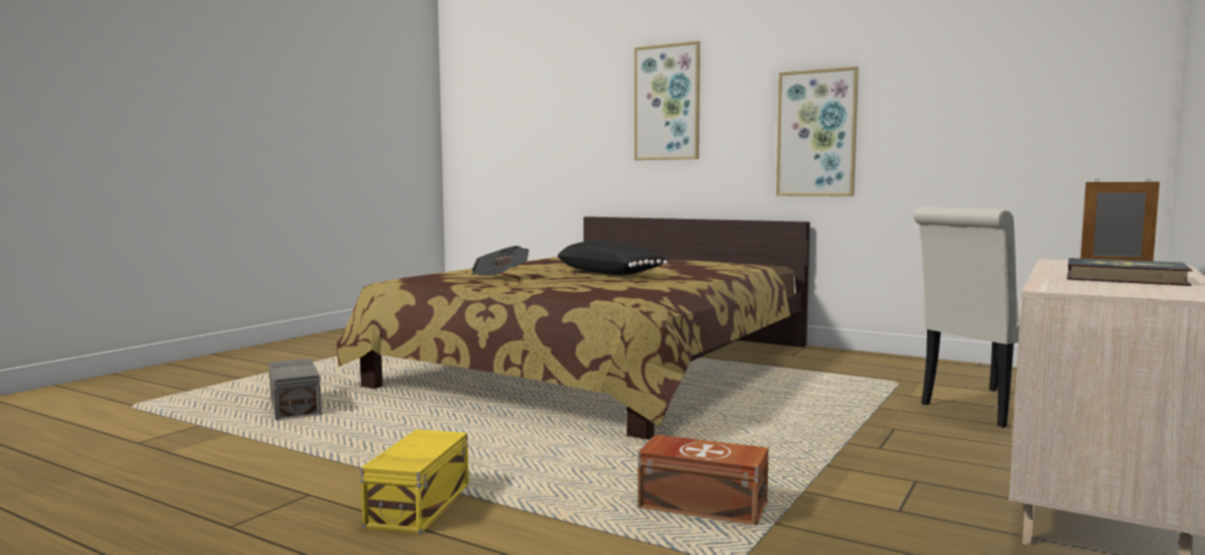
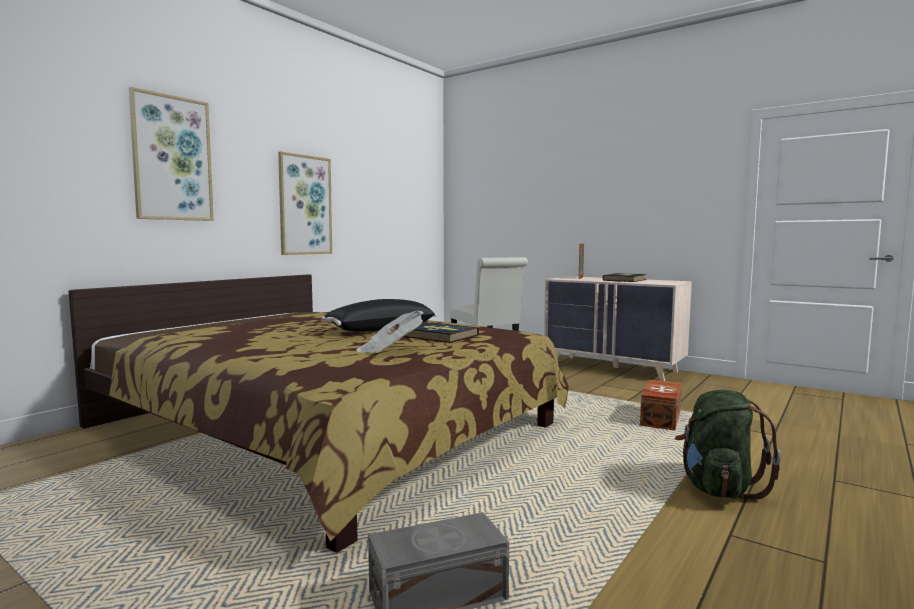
camera: 85 degrees left, 0 degrees up
(416, 506) = (718, 488): yellow storage box -> green backpack
(573, 282) = (440, 336): none -> book

